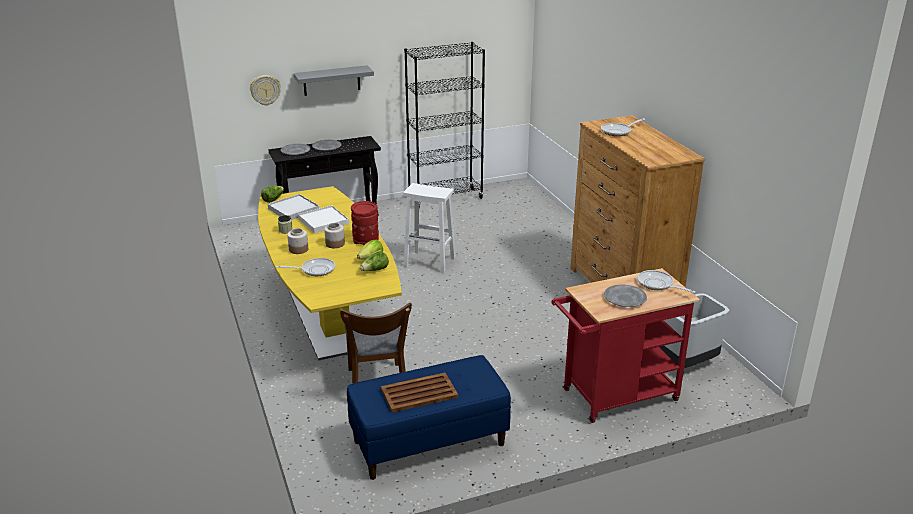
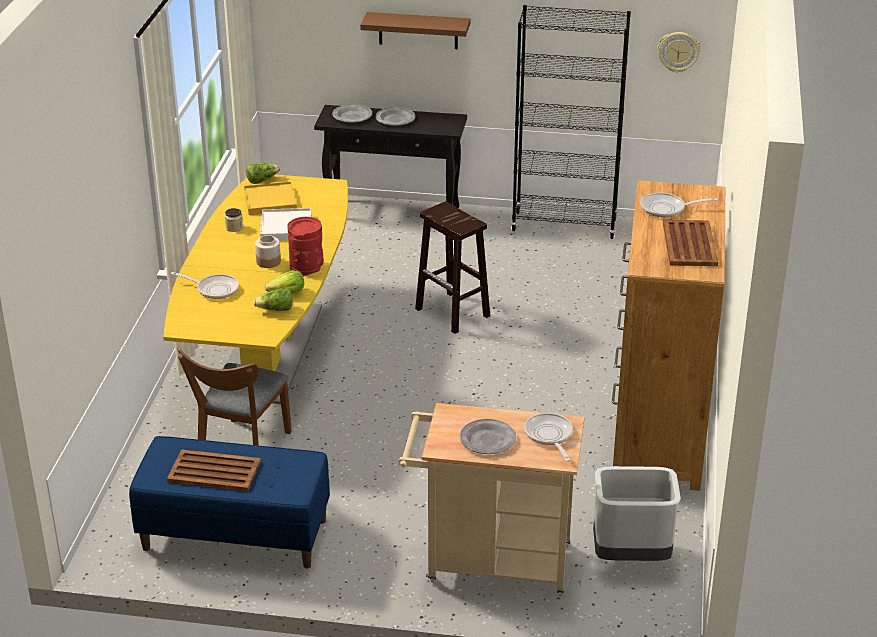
camera: 30 degrees right, 5 degrees up
(265, 90) = (327, 27): wall clock -> wall clock (678, 51)
(293, 209) = (270, 201): white tray -> yellow tray
(299, 249) = (224, 257): jar -> none
(331, 80) = (418, 30): grey shelf -> brown shelf
(430, 262) = (453, 313): white stool -> brown stool
(613, 397) = (489, 563): red cart -> beige cart
(657, 144) = (689, 244): none -> brown tray

